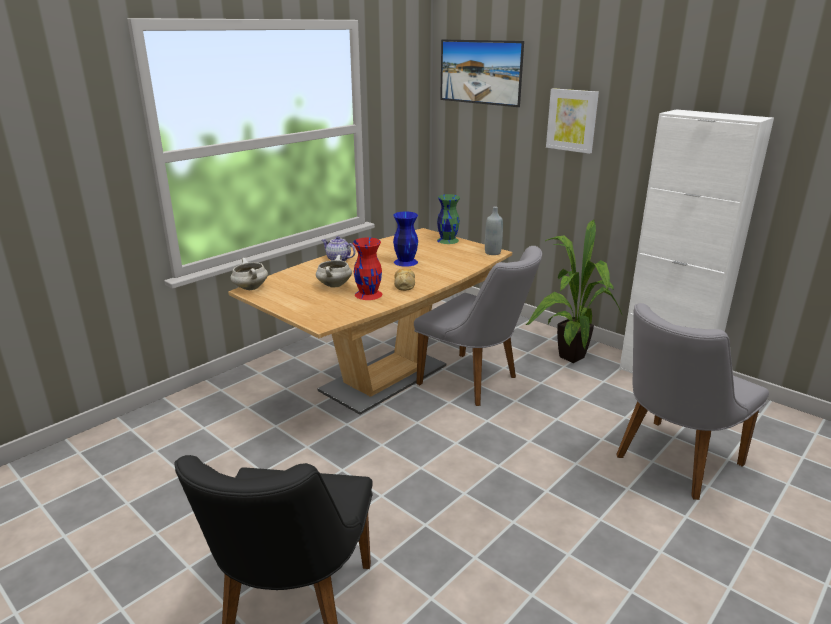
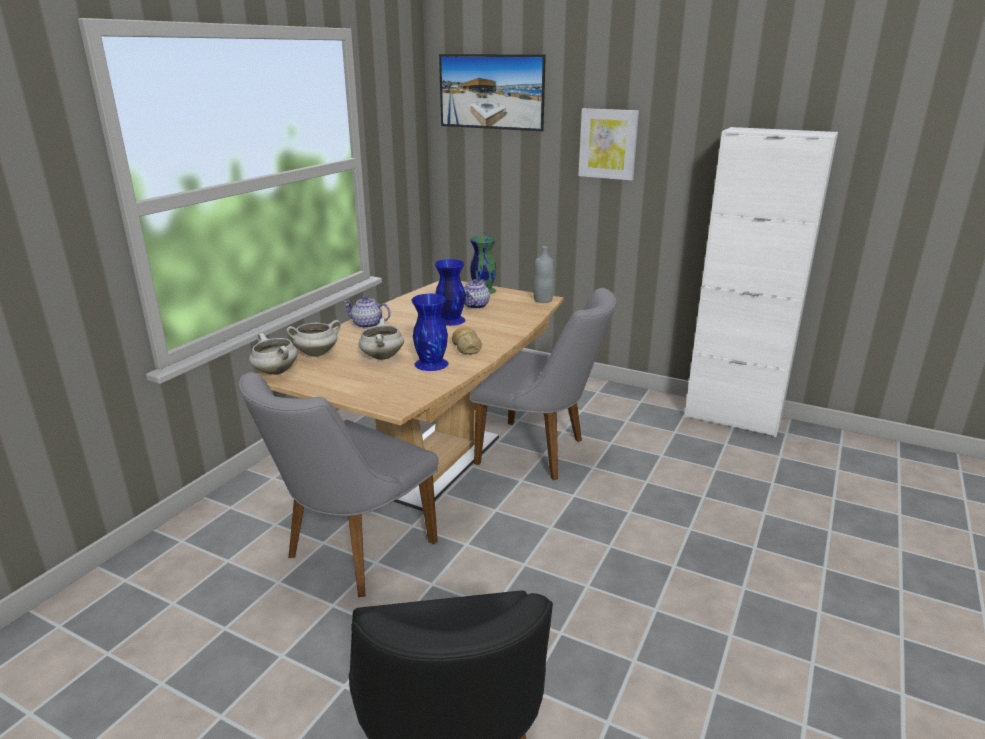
camera: 15 degrees left, 0 degrees up
(288, 277) = (317, 353): none -> white cooking pot
(368, 294) = (431, 363): red vase -> blue vase
(433, 252) = (475, 306): none -> teapot
(568, 359) = (627, 412): potted plant -> none
(670, 463) = (782, 512): grey chair -> grey chair (350, 554)

